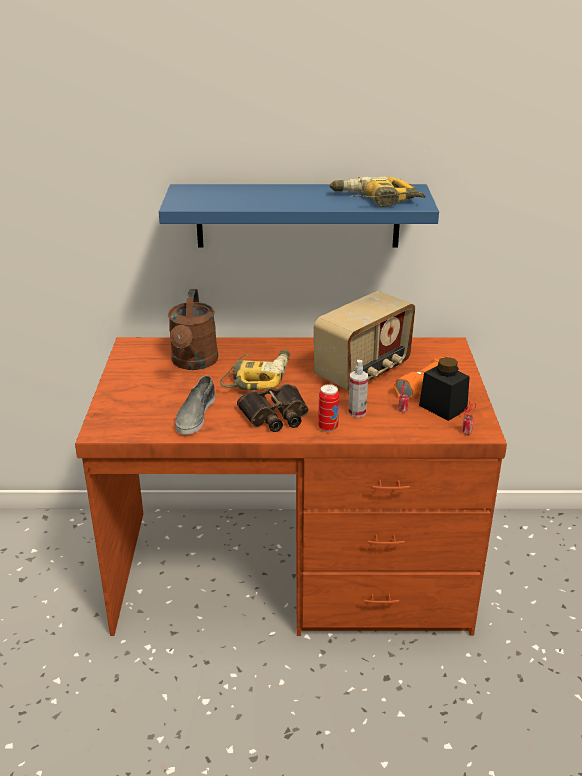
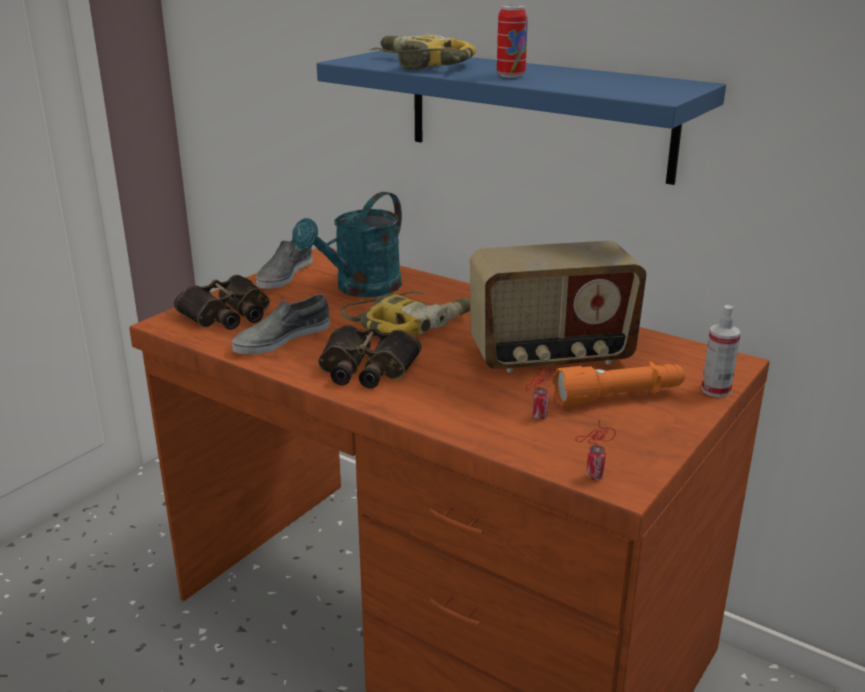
camera: 35 degrees right, 5 degrees down
(125, 368) = (284, 274): none -> grey shoe
(133, 410) = (227, 314): none -> binoculars
(194, 363) = (360, 289): brown watering can -> turquoise watering can
(328, 427) = (409, 402): can -> can (510, 75)
(357, 412) = (472, 398): spray bottle -> spray bottle (716, 390)
(375, 200) = (603, 86): power drill -> power drill (418, 65)
(443, 407) = (604, 433): black jar -> none

